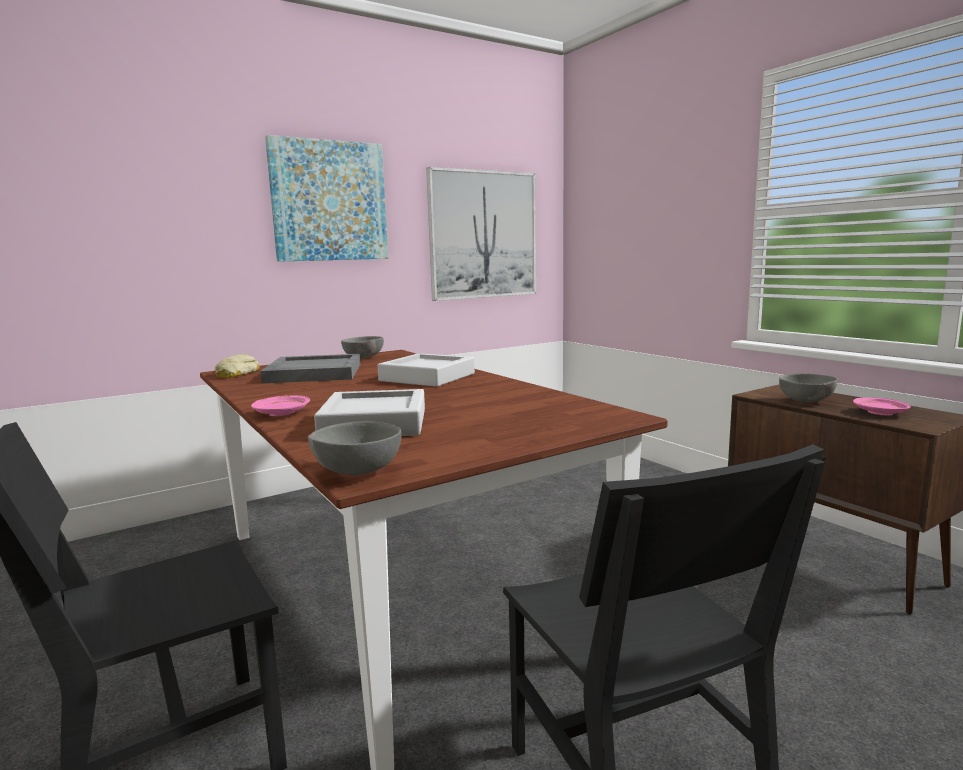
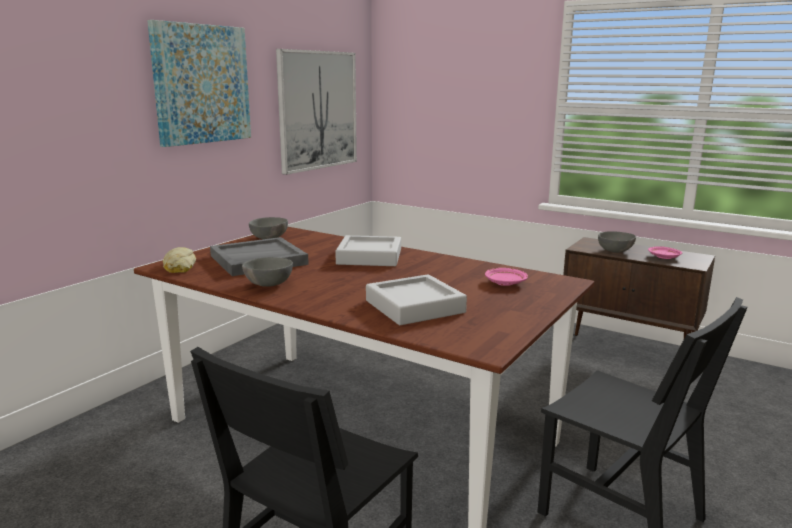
camera: 25 degrees left, 5 degrees up
(282, 413) = (321, 306): pink plate -> pink plate (505, 283)
(355, 472) = (478, 347): grey bowl -> grey bowl (267, 285)

